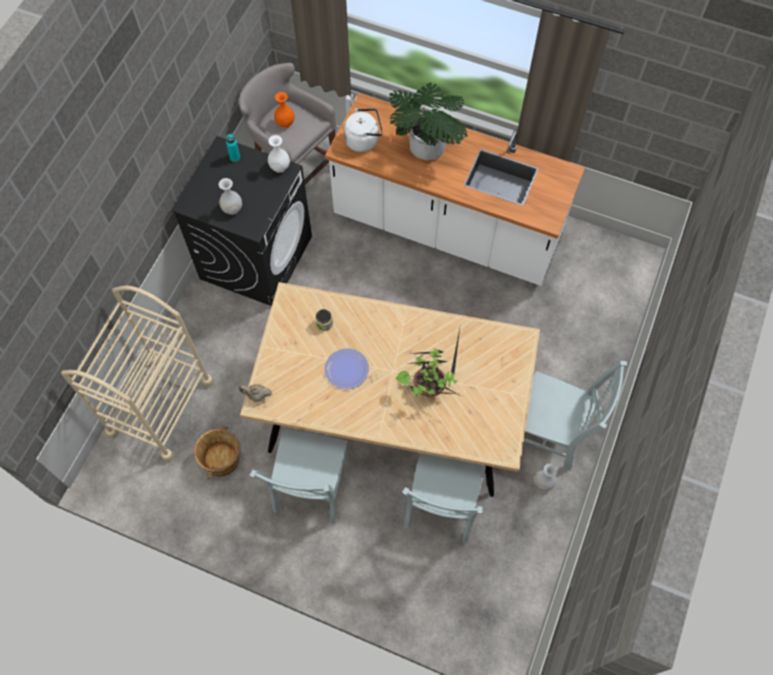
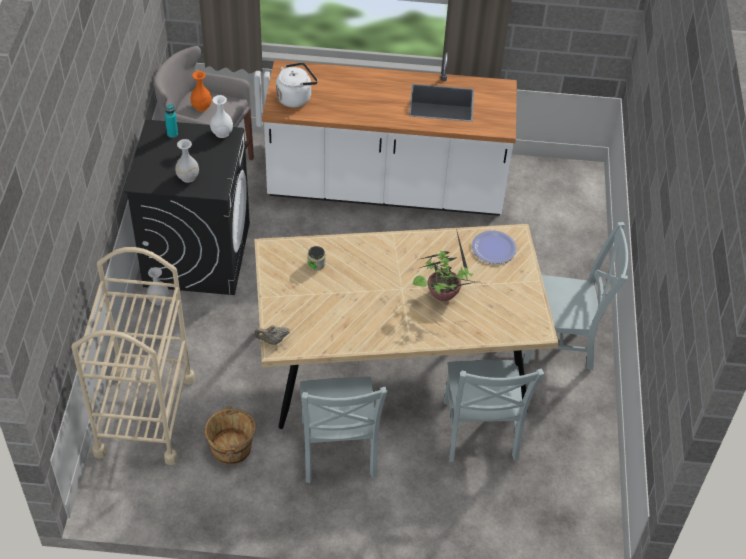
camera: 20 degrees left, 15 degrees down
(346, 369) = (355, 297): plate -> plate (493, 248)
(427, 147) = (360, 92): potted plant -> none
(543, 482) = (571, 387): white vase -> white vase (159, 300)

